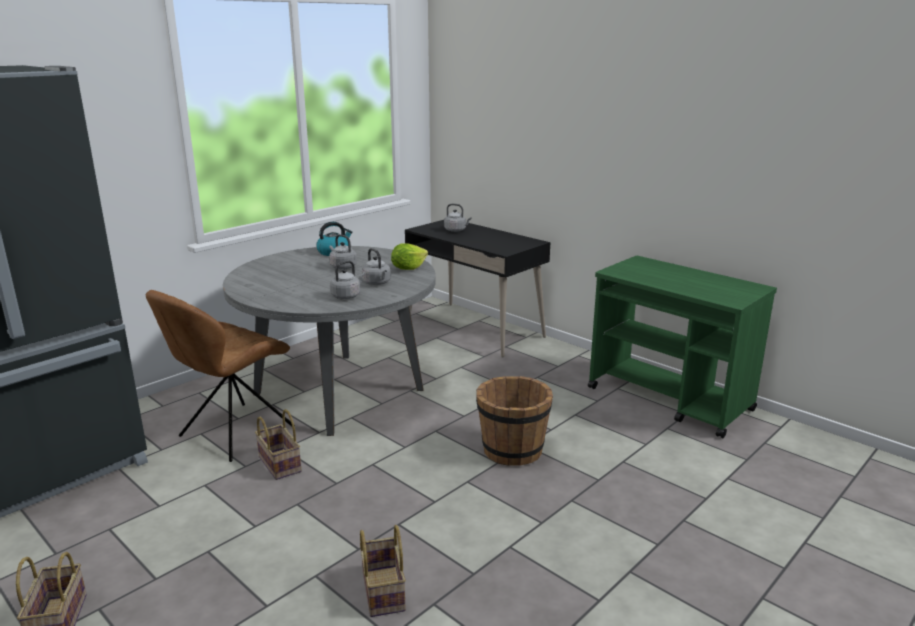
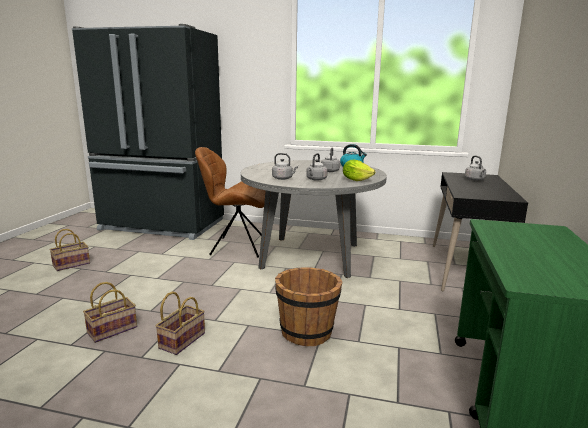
camera: 60 degrees right, 5 degrees down
(278, 464) = (217, 265): basket -> basket (182, 340)

